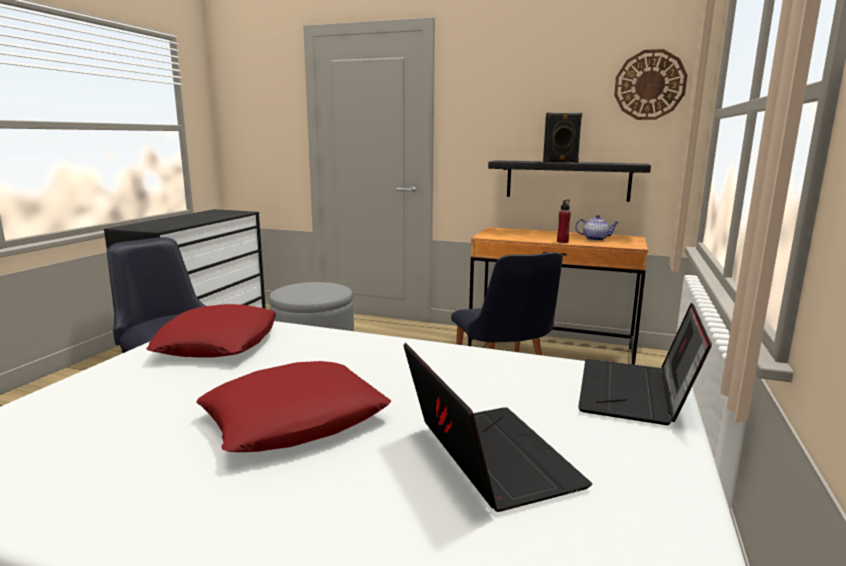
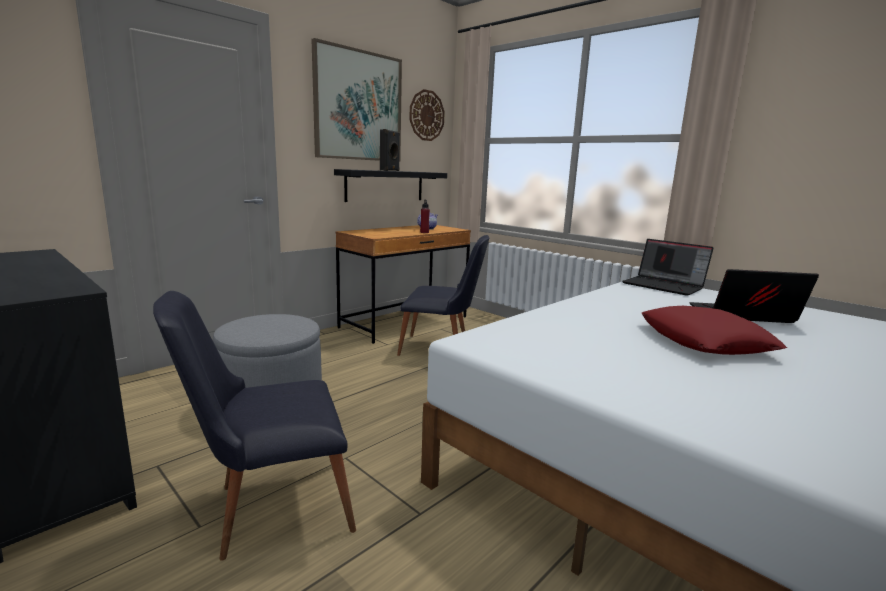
camera: 65 degrees left, 0 degrees up
(218, 343) = (538, 346): red pillow -> none
(533, 88) = (358, 106): none -> picture

